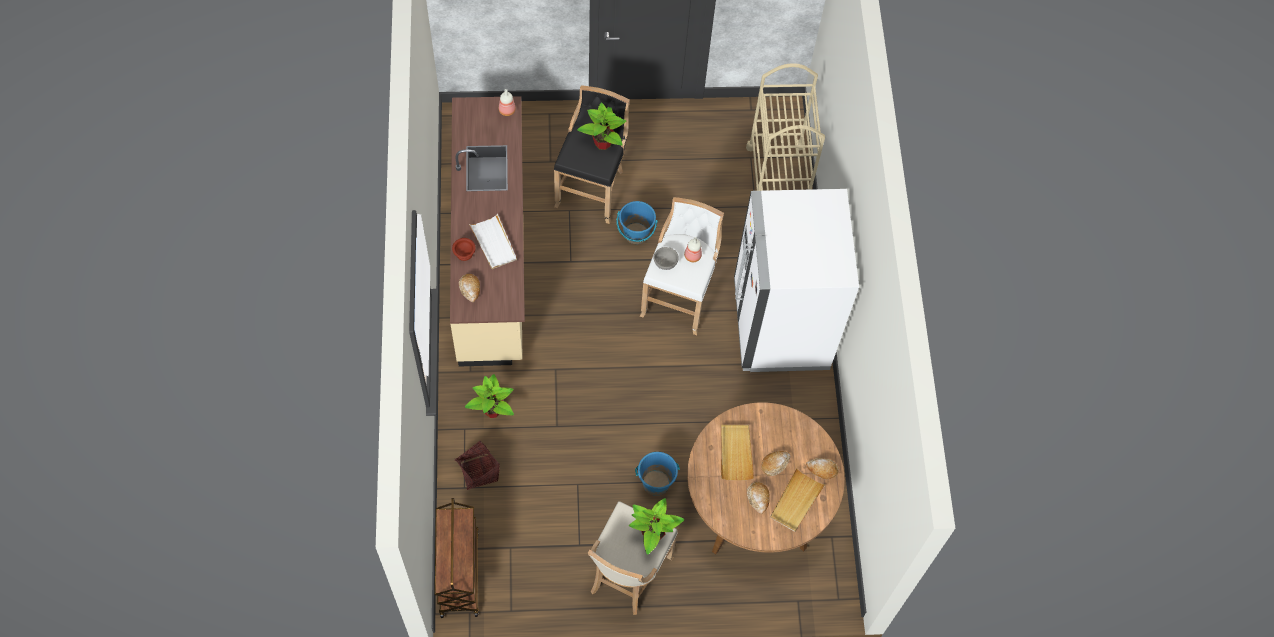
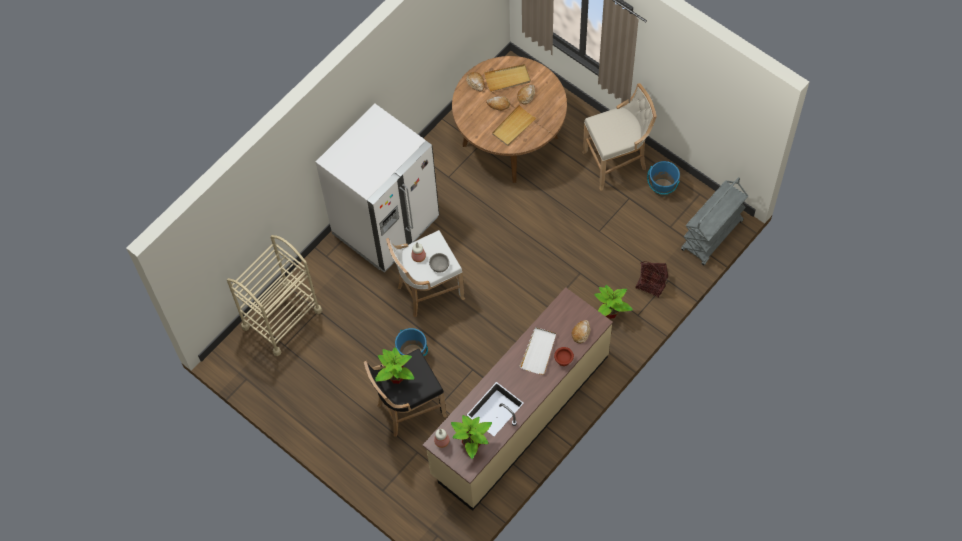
camera: 130 degrees left, 0 degrees up
(458, 572) = (712, 236): brown cart -> grey cart
(652, 534) = (602, 124): potted plant -> potted plant (472, 444)
(656, 482) = (552, 197): blue bucket -> blue bucket (662, 188)

